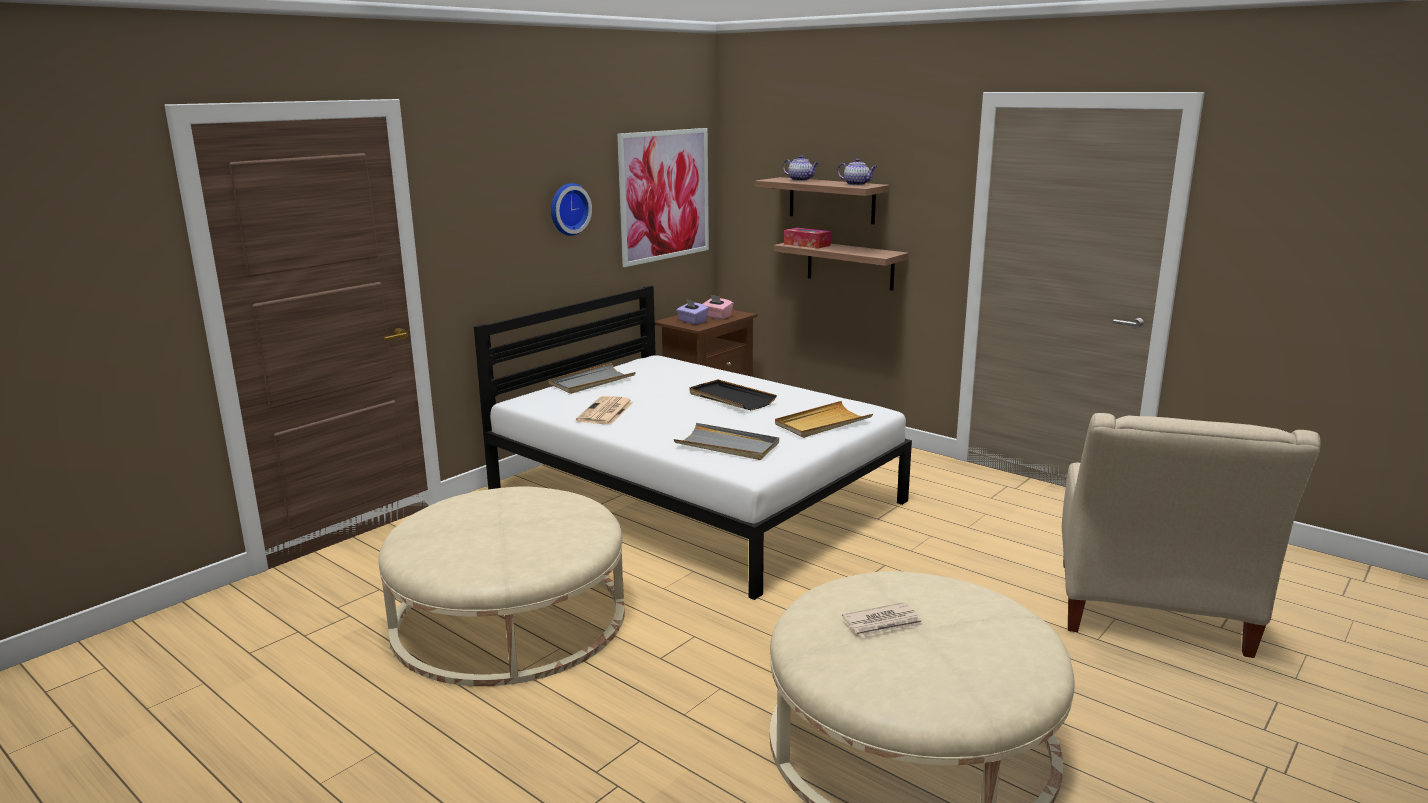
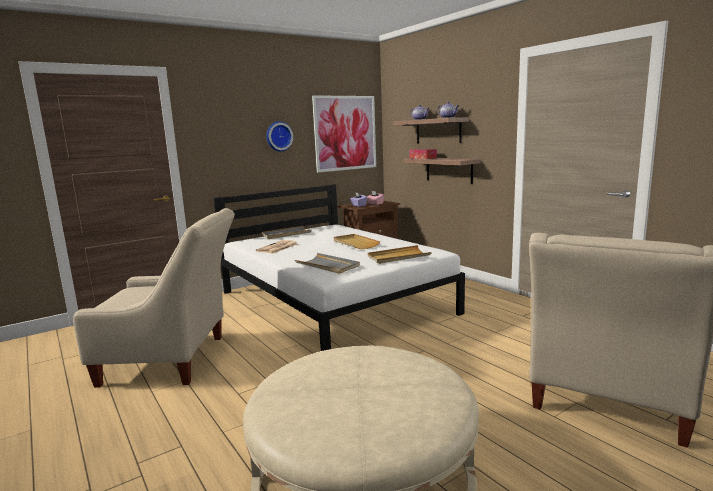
camera: 15 degrees right, 5 degrees down
(509, 617) = (174, 360): beige ottoman -> beige armchair
(731, 398) = (355, 243): black tray -> beige tray
(883, 623) = (337, 379): newspaper -> none

